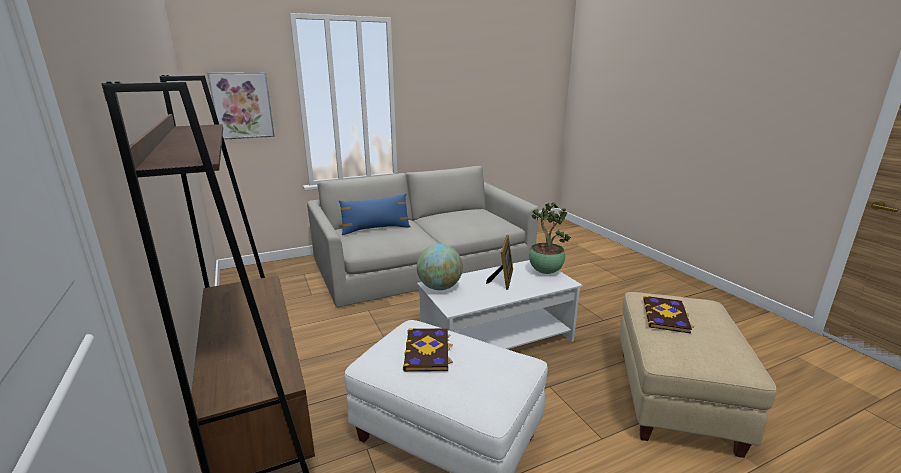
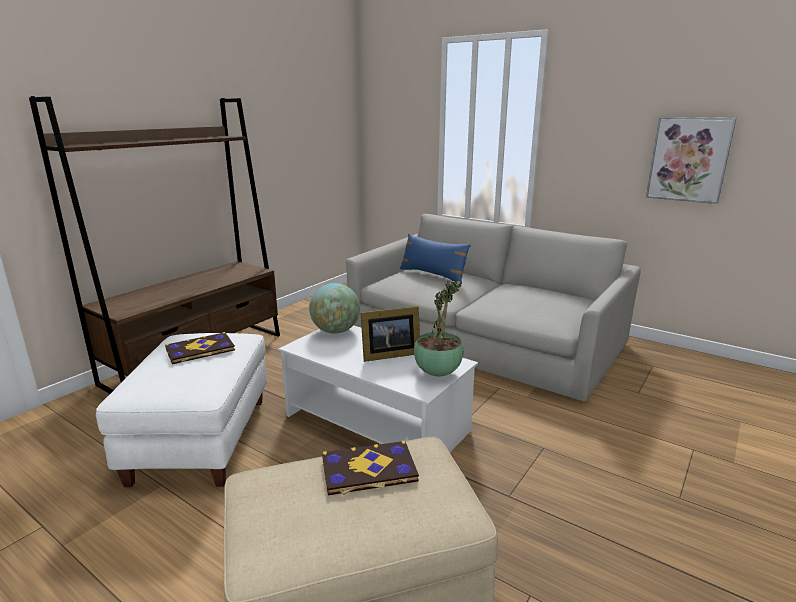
camera: 60 degrees right, 0 degrees up
(242, 105) = (395, 131): picture -> picture (688, 159)

